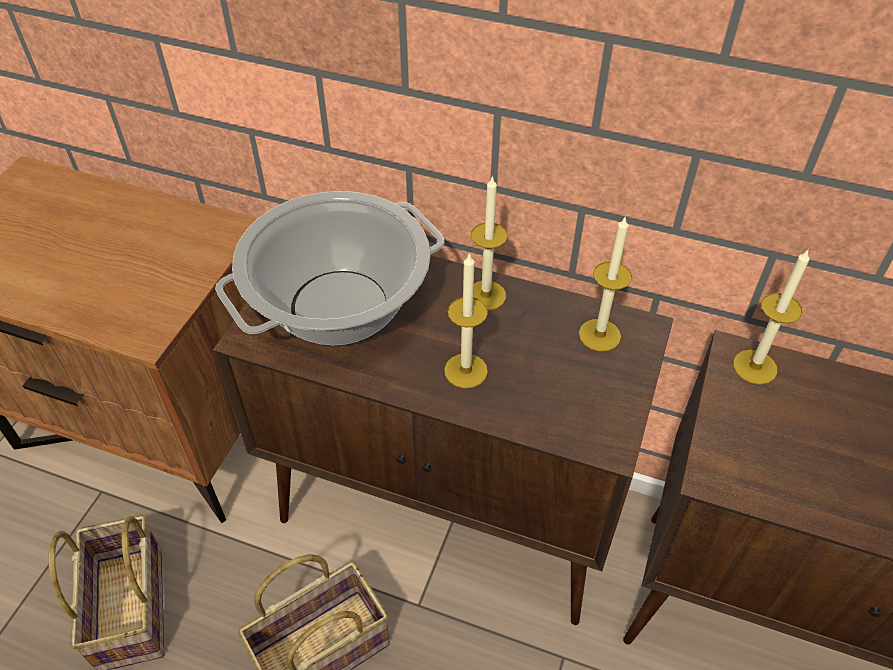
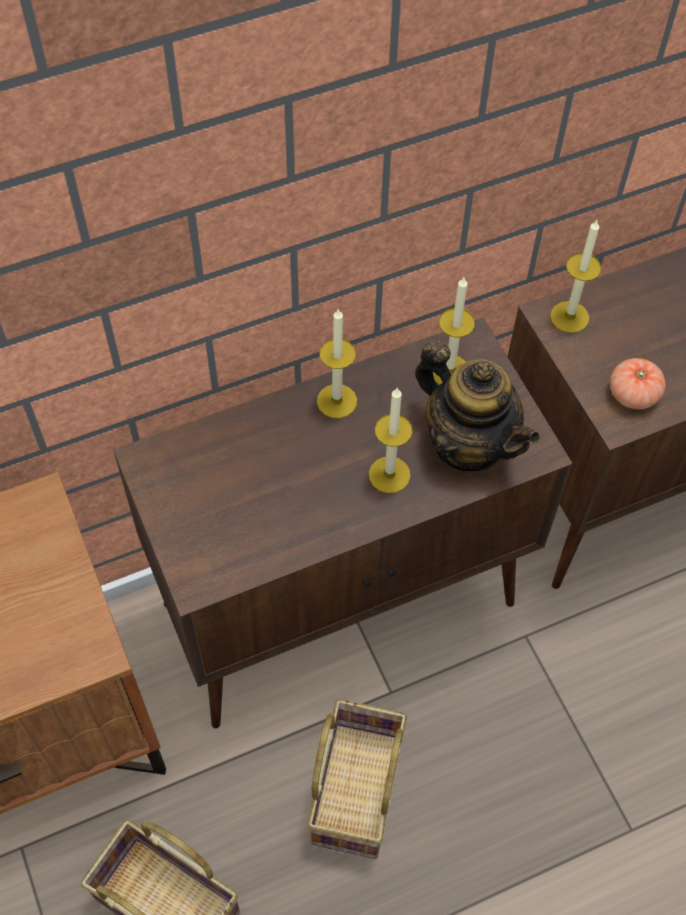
camera: 45 degrees left, 10 degrees up
(338, 308) = (238, 501): cooking pot -> none
(556, 395) = (468, 443): none -> teapot
(753, 466) = (633, 394): none -> tomato

